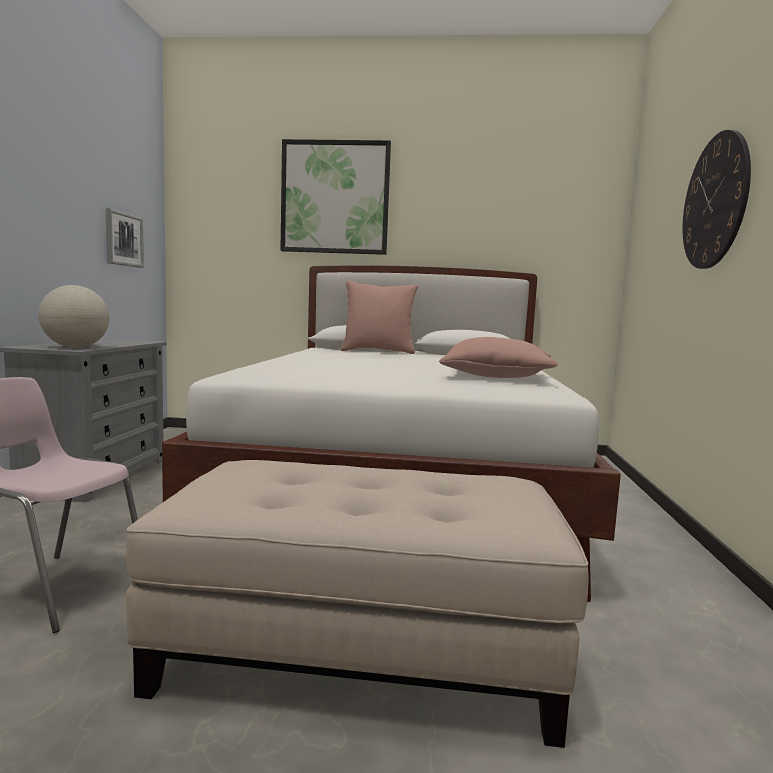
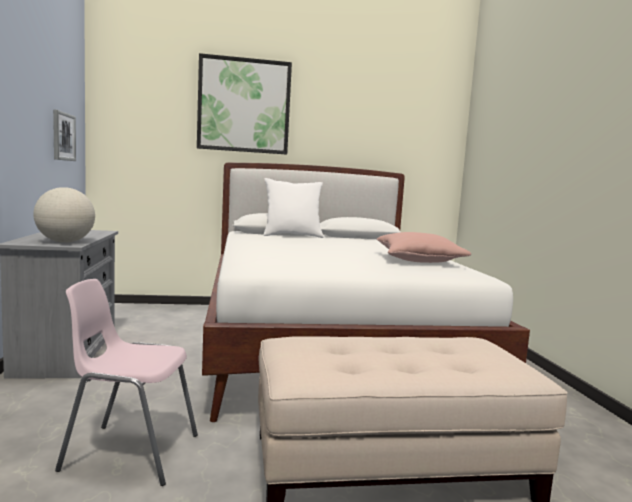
camera: 15 degrees left, 0 degrees up
(378, 352) = (292, 236): pink pillow -> white pillow
(715, 201) = (550, 137): wall clock -> none

